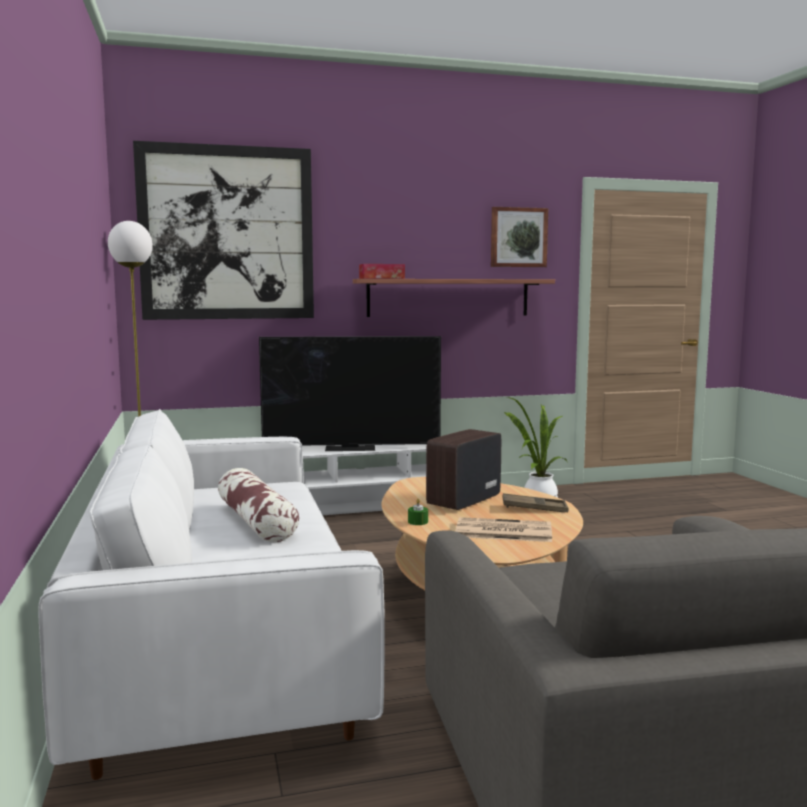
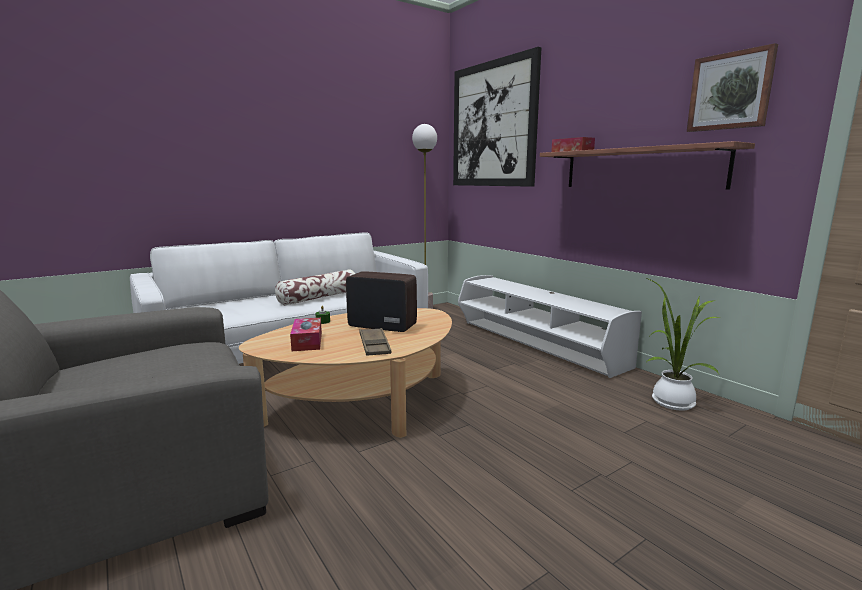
camera: 70 degrees right, 5 degrees up
(351, 448) = (530, 292): television -> none
(502, 531) = (307, 341): newspaper -> tissue box

